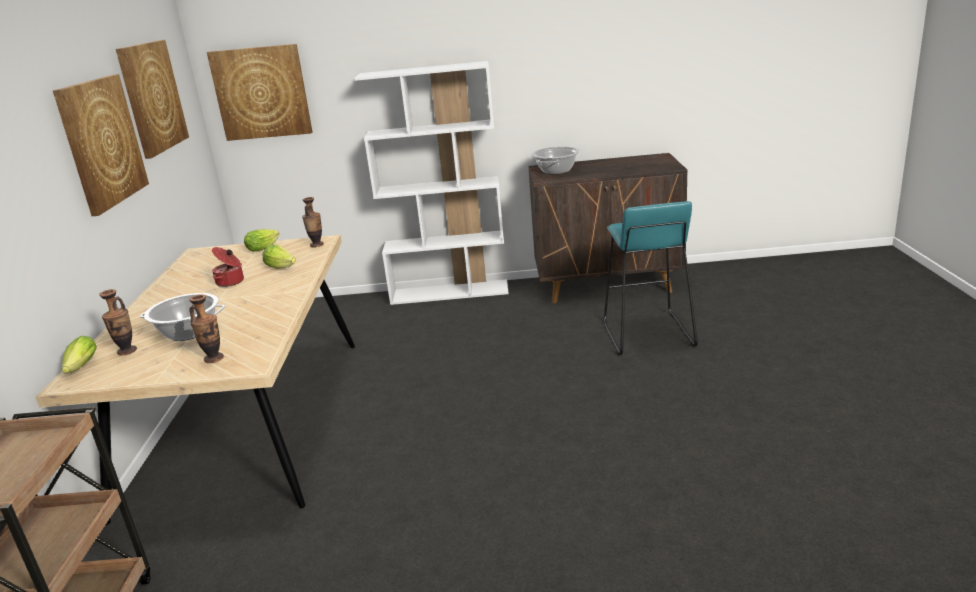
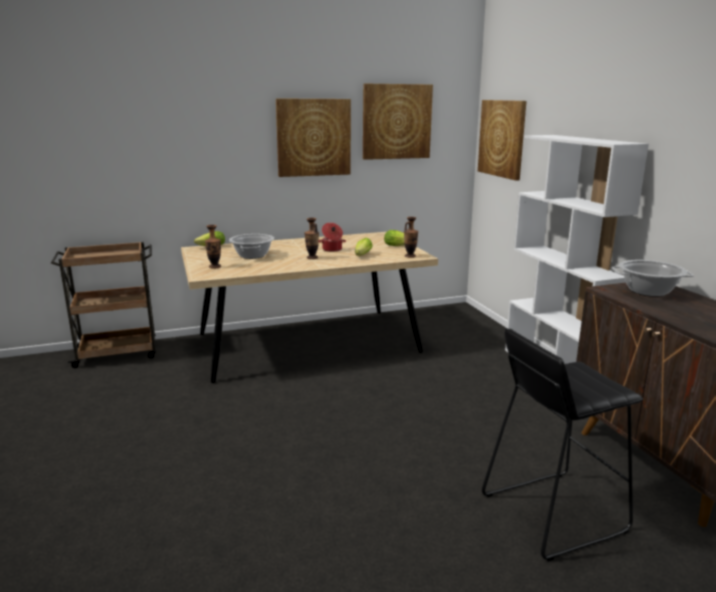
camera: 70 degrees right, 5 degrees down
(127, 351) = (229, 250): vase -> vase (312, 258)
(647, 334) = (552, 512): turquoise stool -> black stool

